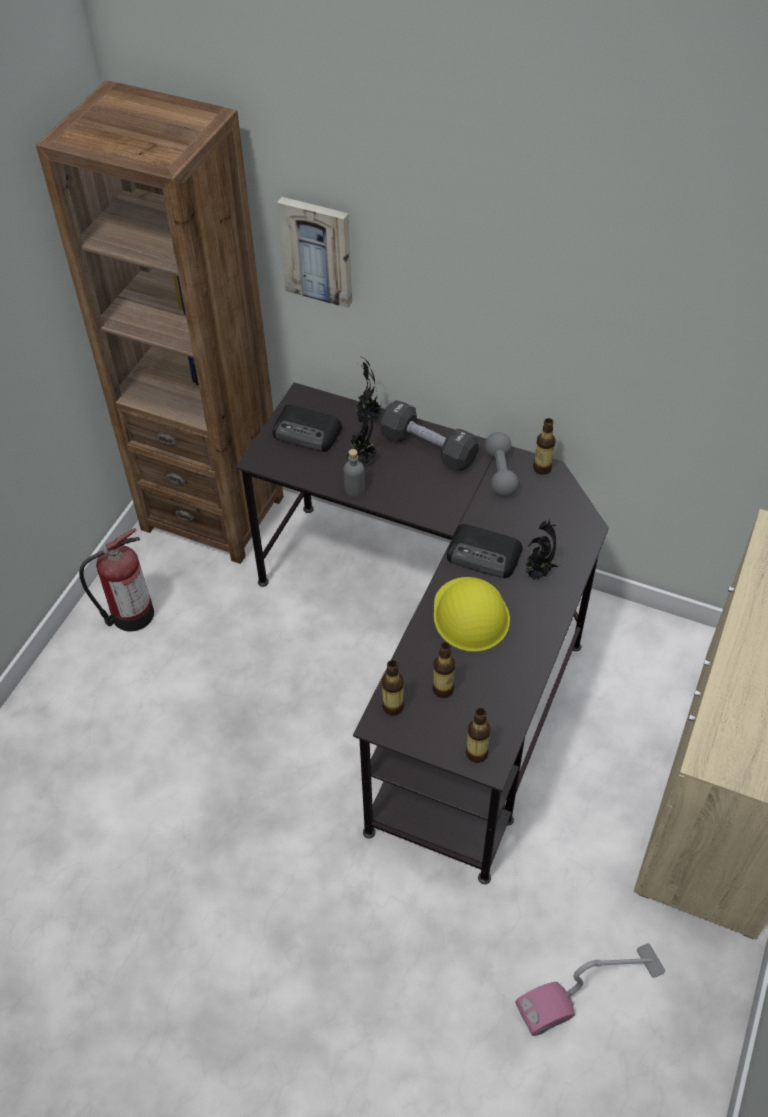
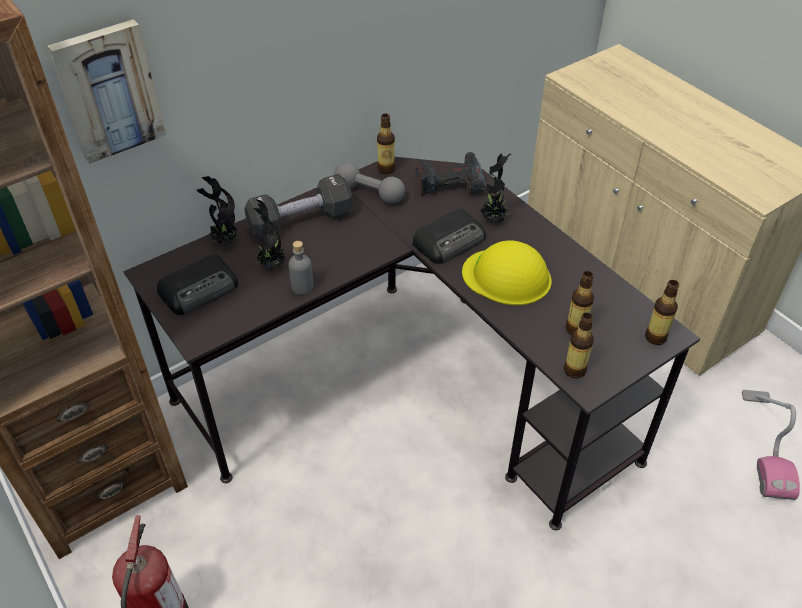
camera: 60 degrees left, 5 degrees down
(564, 519) = (449, 182): none -> power drill

